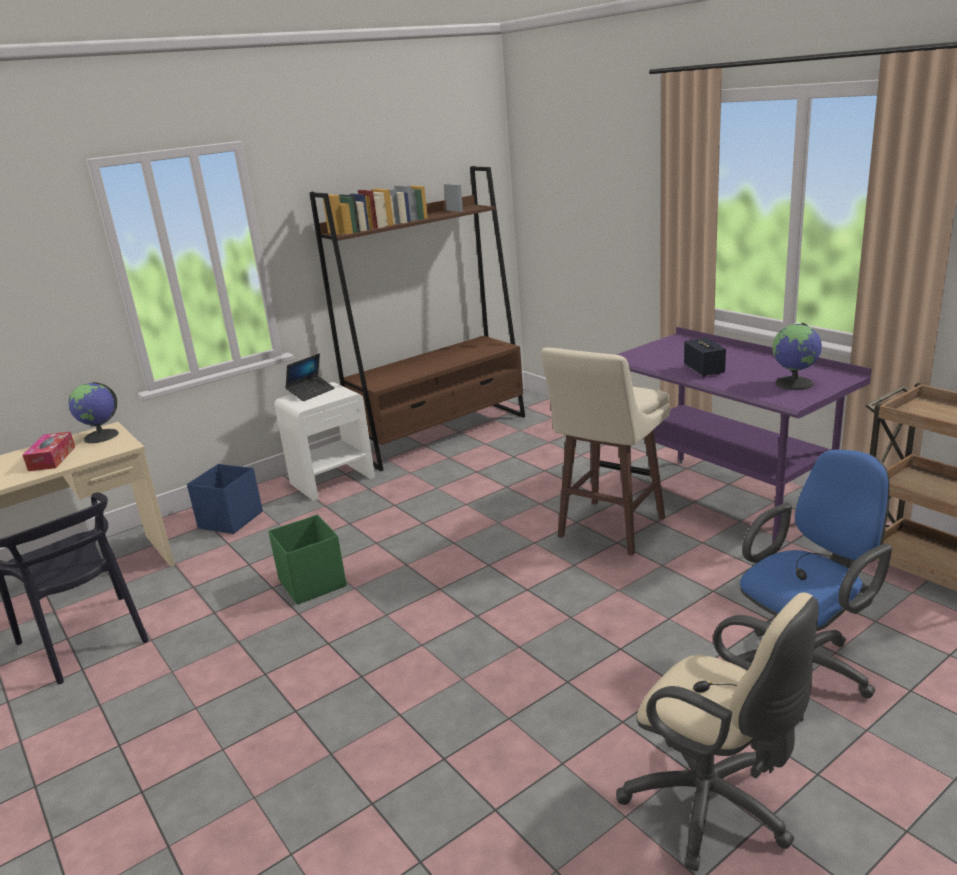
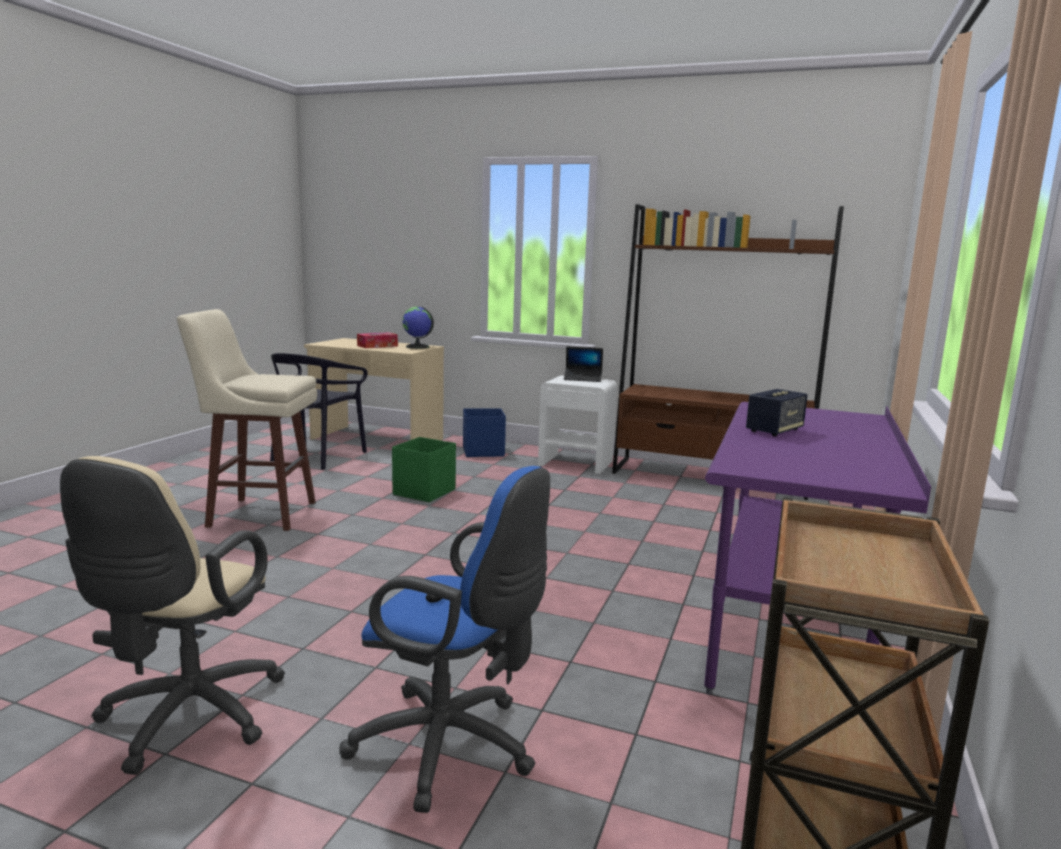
camera: 55 degrees right, 10 degrees down
(609, 529) = (635, 581): beige stool -> beige stool (259, 514)
(795, 383) = (807, 465): globe -> none

